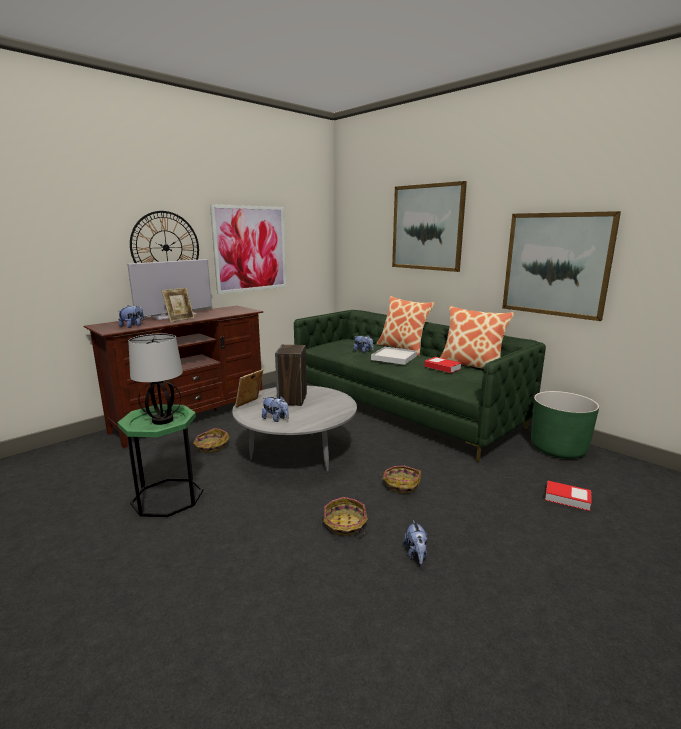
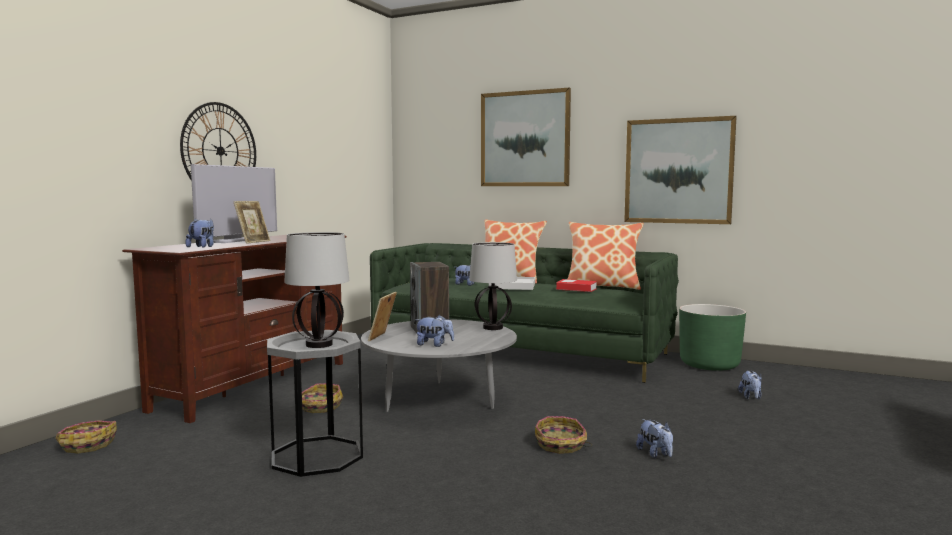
camera: 20 degrees left, 10 degrees down
(167, 497) = (317, 456): green side table -> grey side table
(250, 249) = (310, 161): picture -> none
(342, 403) = (492, 328): none -> table lamp
(401, 484) = (586, 408): basket -> basket (87, 444)
(567, 498) = (751, 397): book -> plush toy

